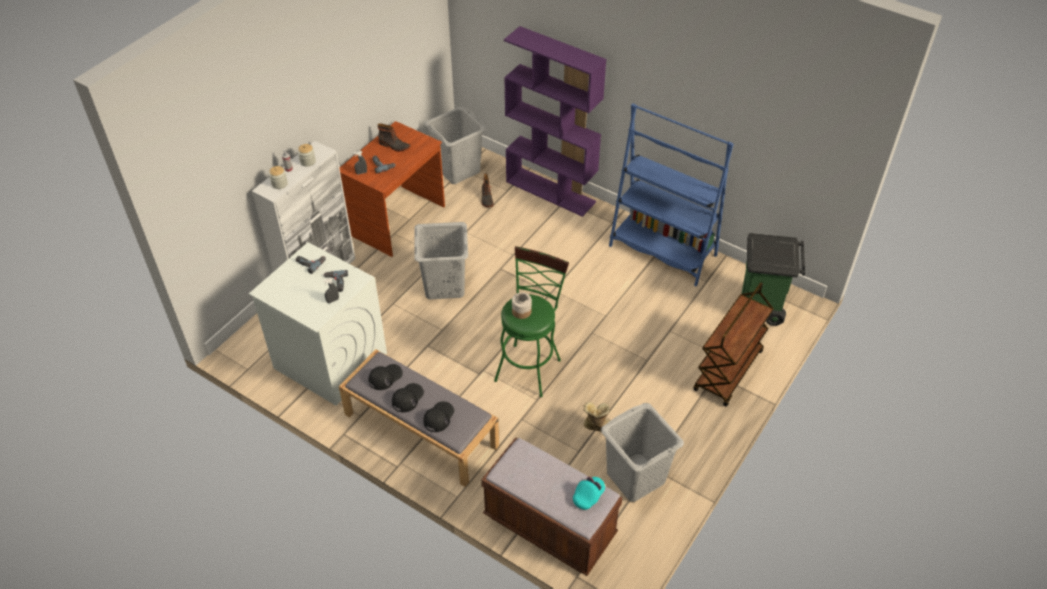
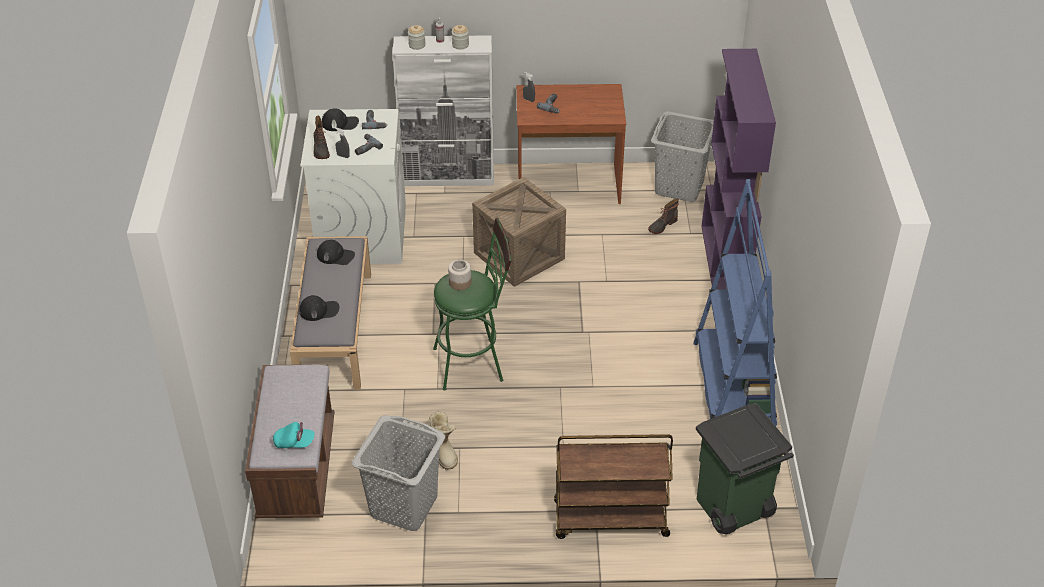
camera: 55 degrees right, 5 degrees down
(394, 146) = (585, 100): boot -> boot (320, 149)
(407, 398) = (324, 281): black cap -> black cap (340, 123)
(444, 285) = (519, 256): grey laundry basket -> crate

